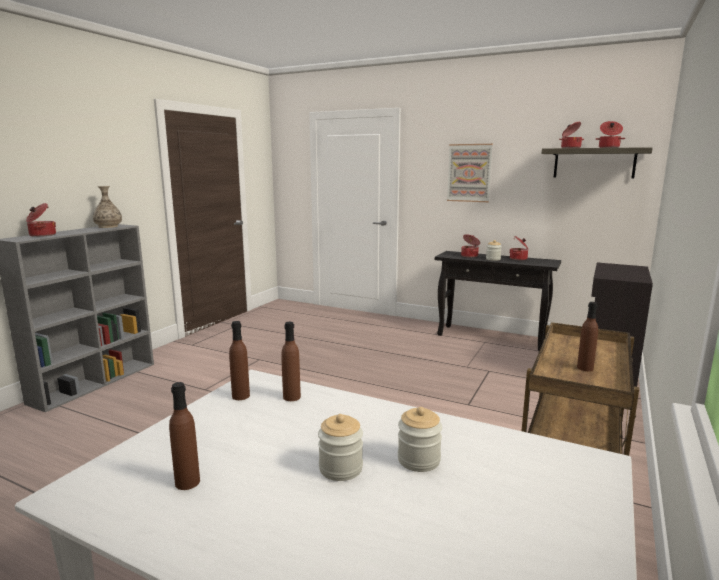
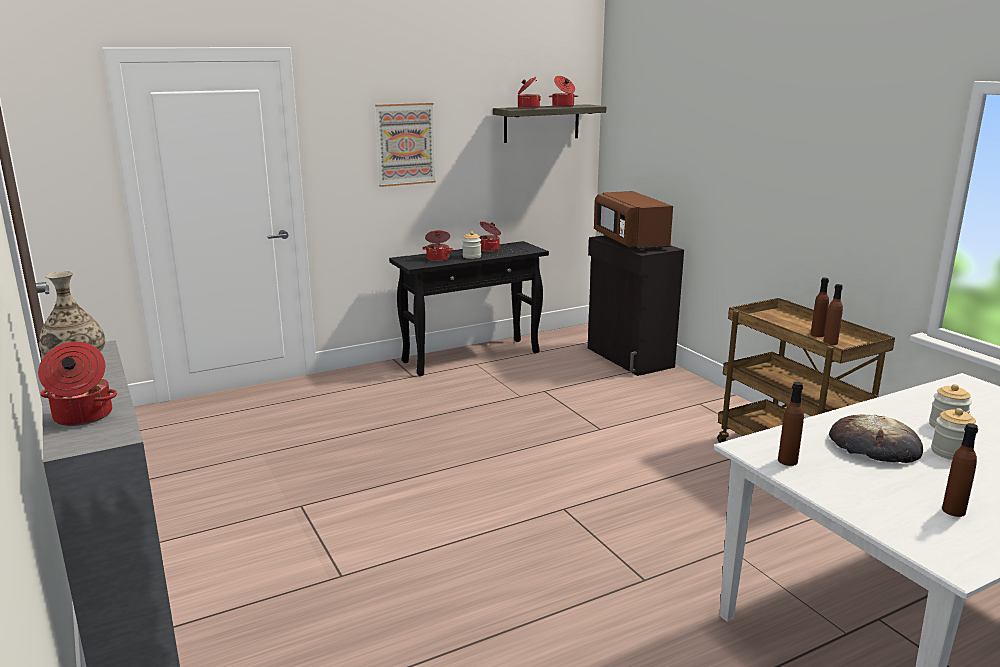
camera: 55 degrees left, 5 degrees up
(291, 397) = (805, 440): brown bottle -> brown bottle (830, 342)
(312, 426) = (874, 446): none -> bread
(619, 270) = (629, 242): none -> brown microwave

